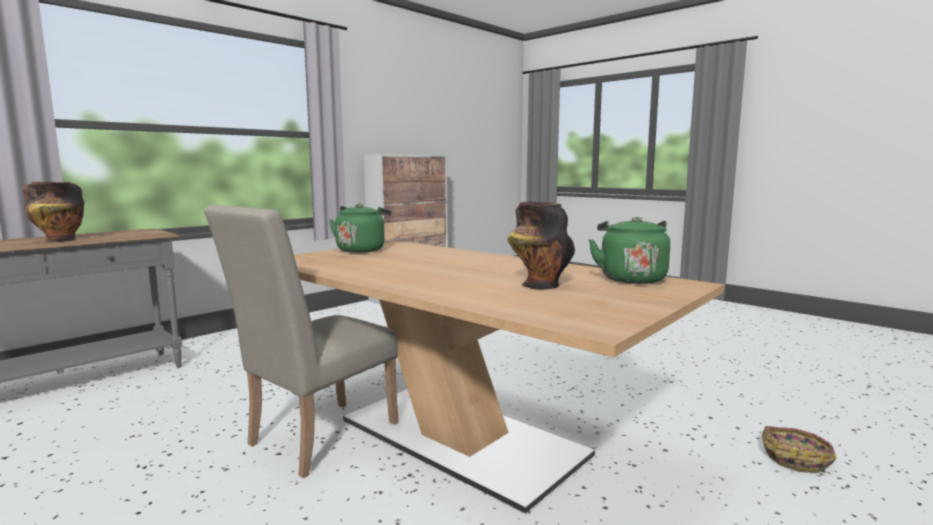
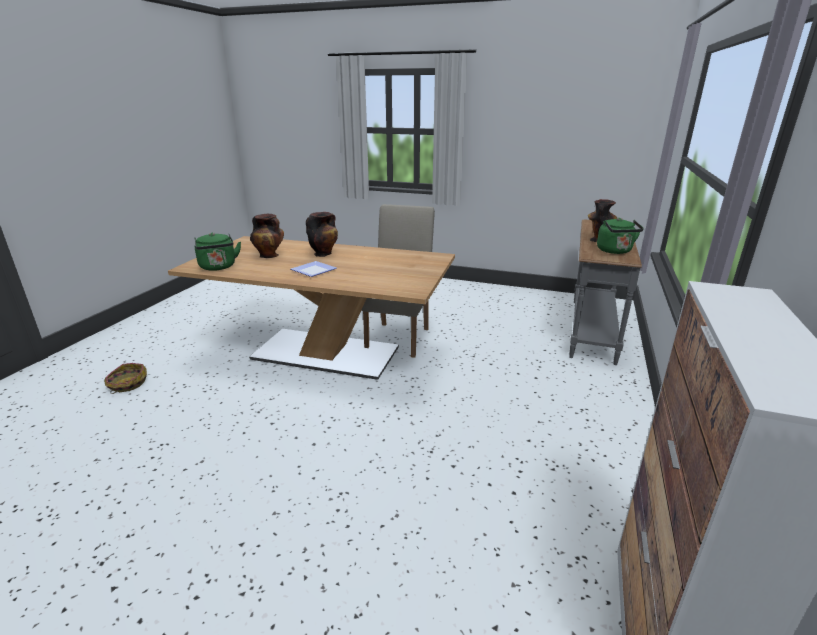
camera: 155 degrees right, 15 degrees up
(361, 250) = (417, 275): green kettle -> green kettle (615, 251)
(438, 278) = (323, 253): none -> vase
(476, 262) = (315, 270): none -> plate

